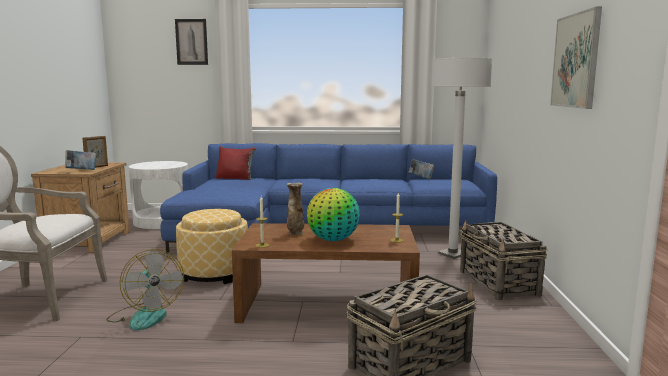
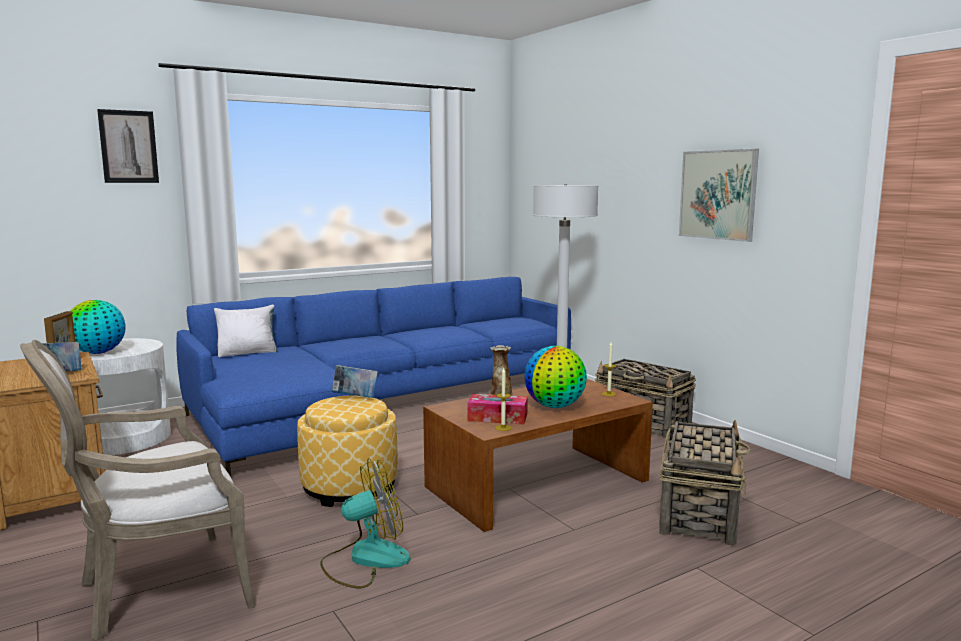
camera: 35 degrees left, 0 degrees up
(145, 166) = (98, 353): none -> globe
(145, 315) = (365, 559): fan -> fan turned 45 degrees counterclockwise
(235, 179) = (248, 353): red pillow -> white pillow
(276, 238) = (497, 417): none -> tissue box
(421, 178) = (478, 321): book -> book (355, 398)

